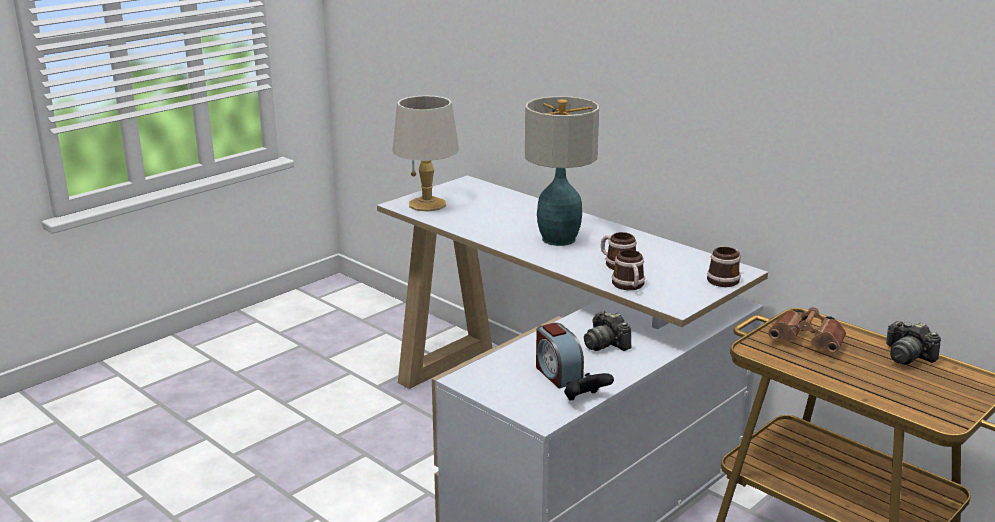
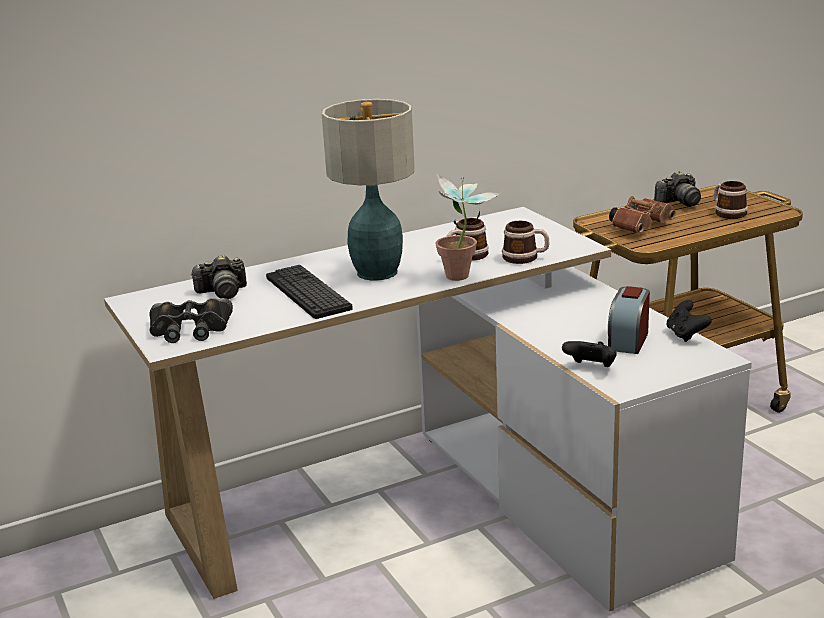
camera: 70 degrees left, 0 degrees up
(428, 204) = (190, 329): grey table lamp -> black binoculars
(493, 362) = (591, 368): none -> black game controller
(506, 224) = (308, 293): none -> keyboard
(557, 373) = (628, 340): alarm clock -> alarm clock turned 120 degrees clockwise
(567, 269) = (464, 278): none -> potted plant
(605, 344) = (573, 311): camera -> camera (222, 292)
(726, 279) = (532, 222): mug -> mug (727, 213)

